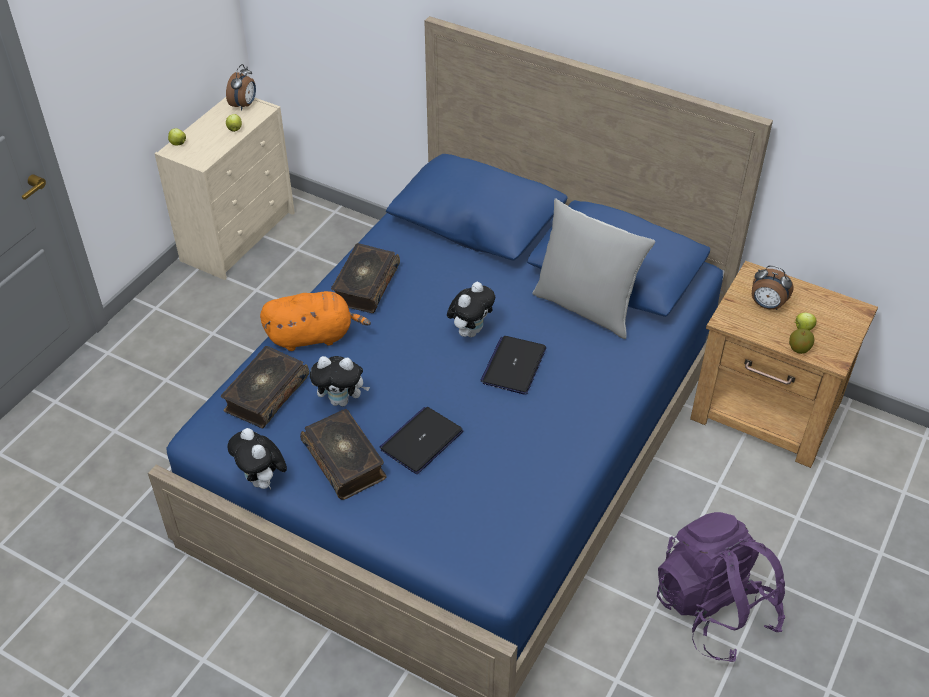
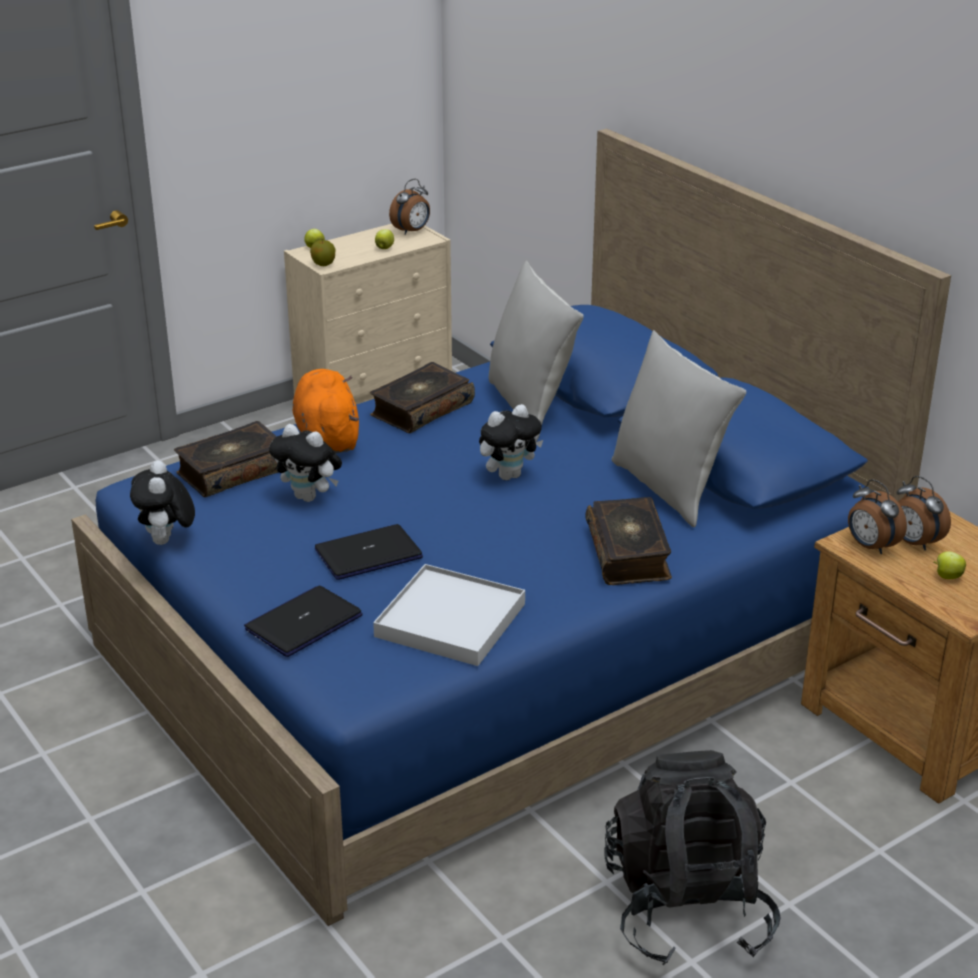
camera: 25 degrees right, 15 degrees down
(313, 336) = (327, 437): orange plush toy -> orange plush toy turned 120 degrees counterclockwise
(345, 461) = (268, 548): book -> book (629, 553)
(442, 257) = (530, 406): none -> grey pillow
(514, 366) = (534, 517): laptop -> laptop (303, 623)
(519, 482) = (450, 620): none -> white tray
(713, 609) = (687, 909): purple backpack -> black backpack
(743, 318) = (870, 546): none -> alarm clock
(799, 349) = (925, 594): apple -> apple (323, 264)

